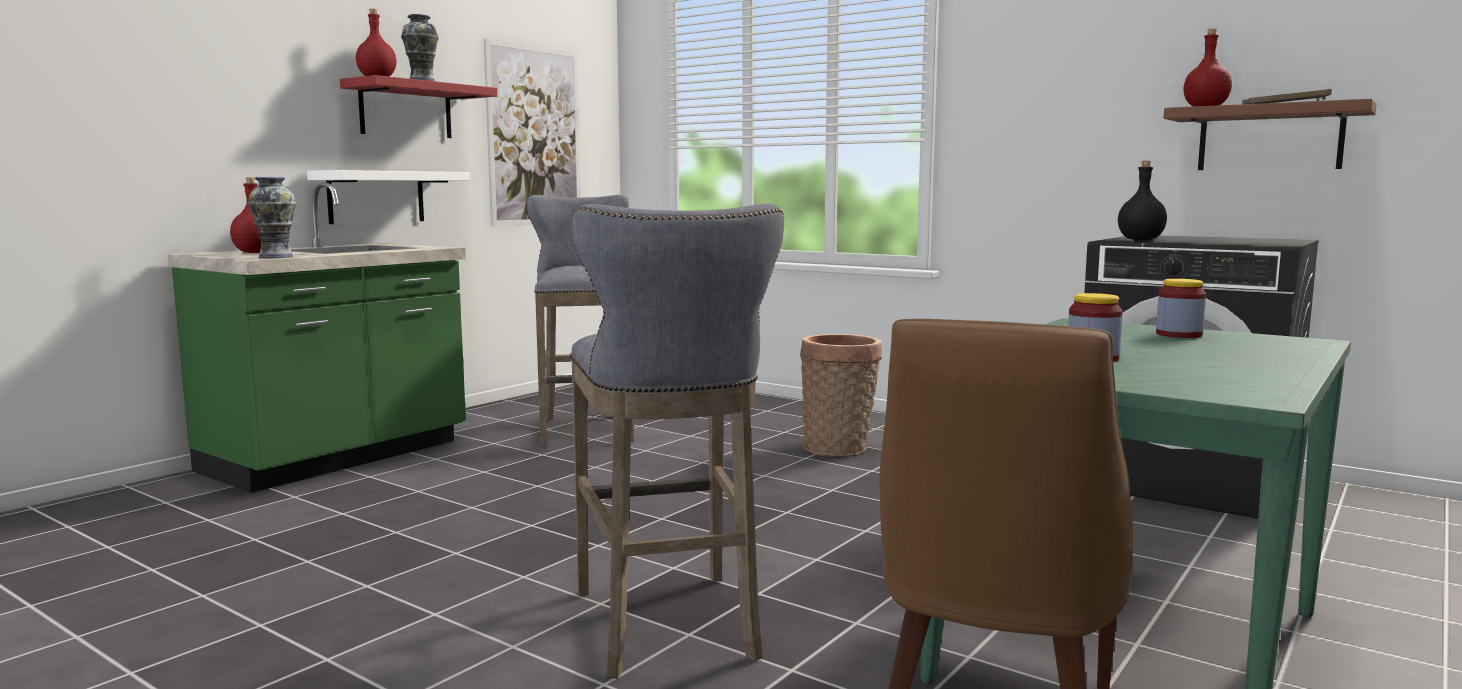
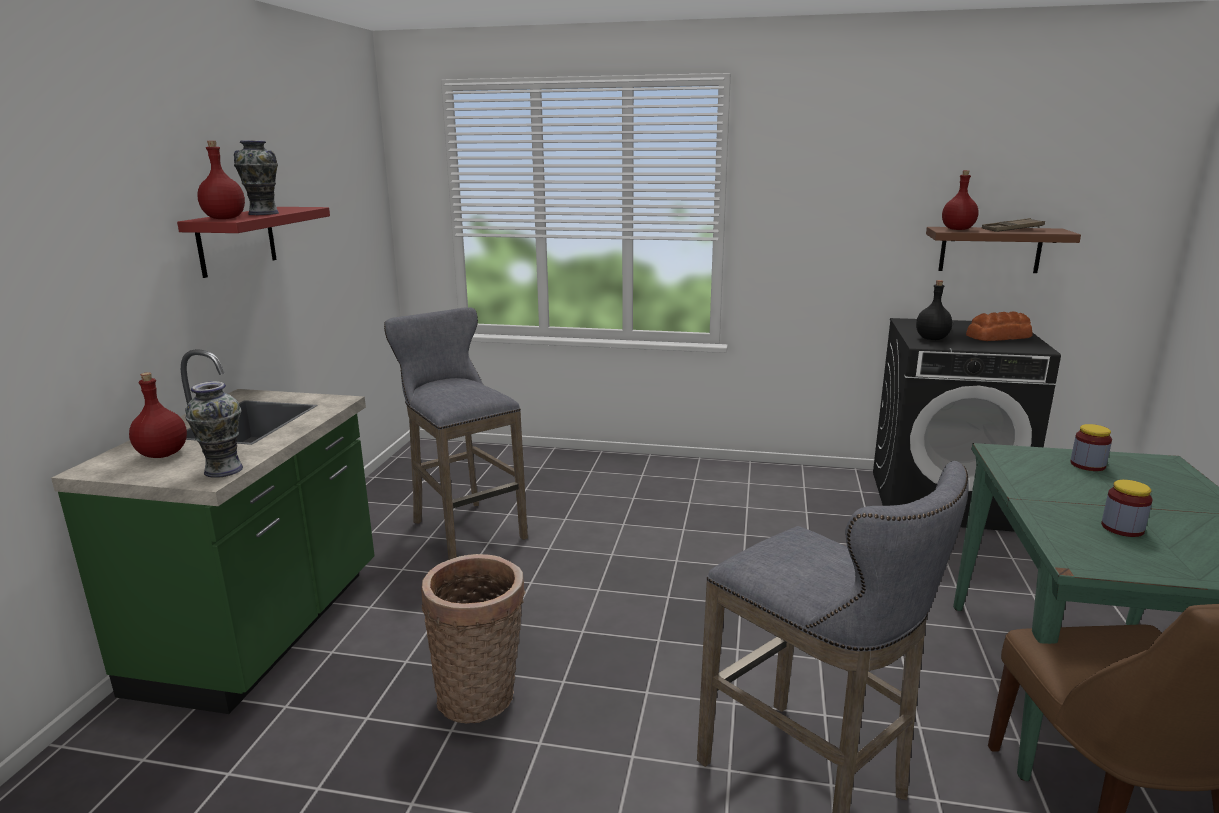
camera: 25 degrees left, 10 degrees up
(376, 197) = (225, 341): white shelf -> none
(534, 136) = (335, 238): picture -> none
(839, 448) = (695, 511): basket -> basket (481, 696)
(1245, 242) = (999, 337): none -> bread

